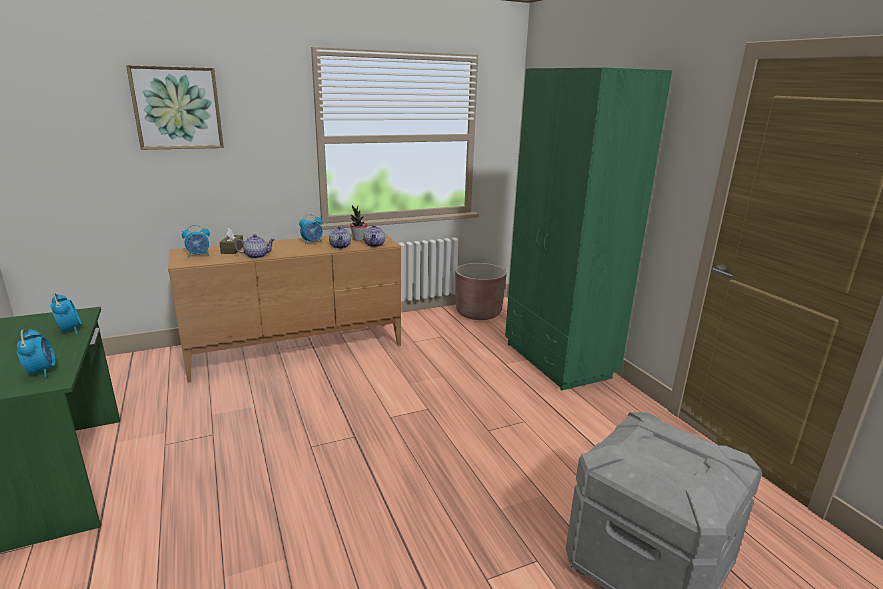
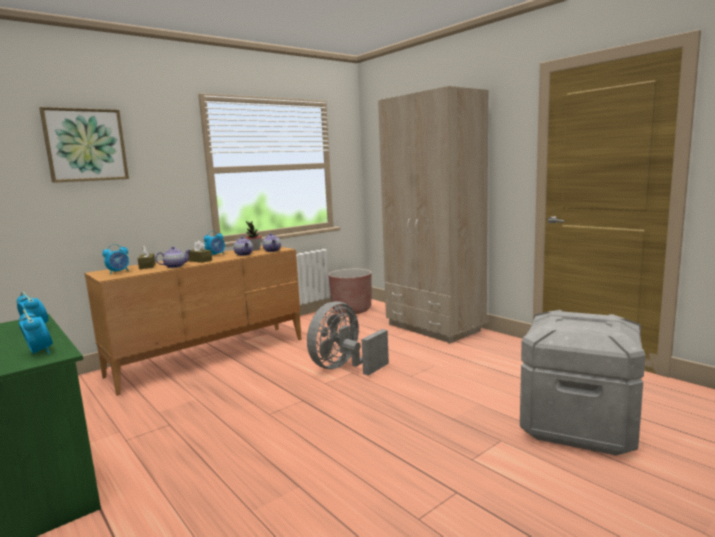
camera: 15 degrees left, 10 degrees down
(288, 249) = (199, 260): none -> brown tissue box
(422, 399) = (344, 368): none -> grey fan
(558, 361) = (435, 328): green wardrobe -> beige wardrobe

